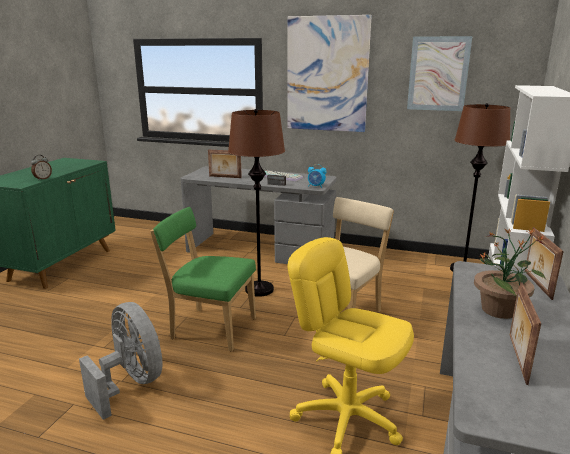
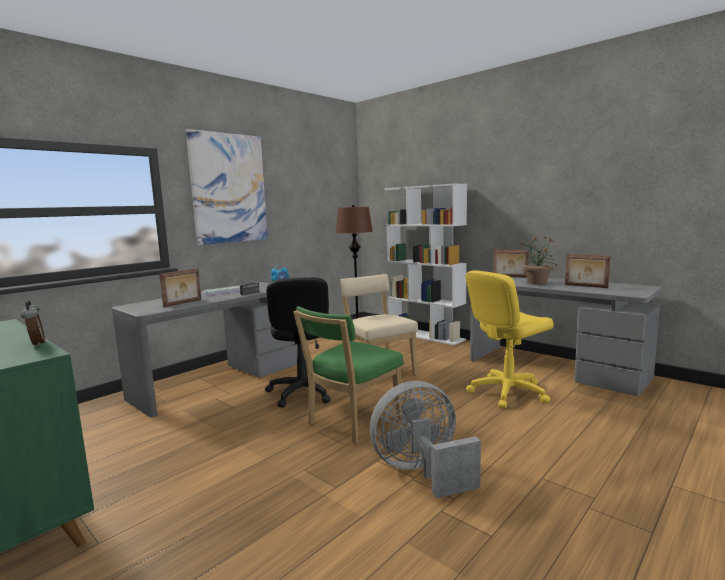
camera: 65 degrees left, 10 degrees down
(259, 289) = (303, 392): brown floor lamp -> black office chair
(438, 74) = (307, 187): picture -> none

